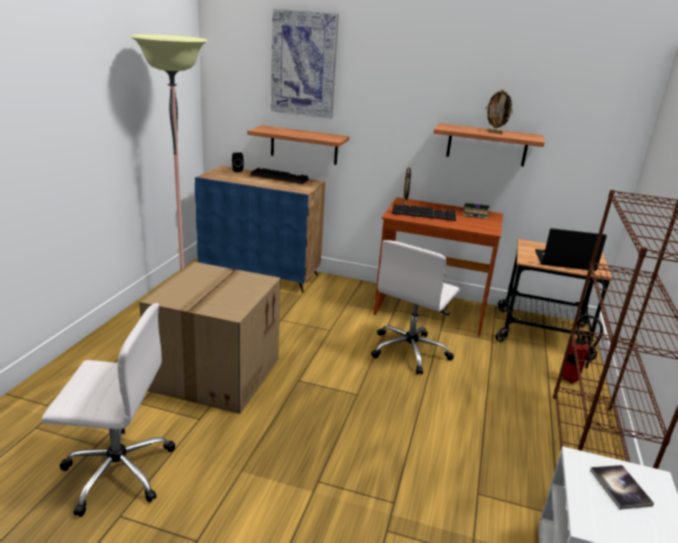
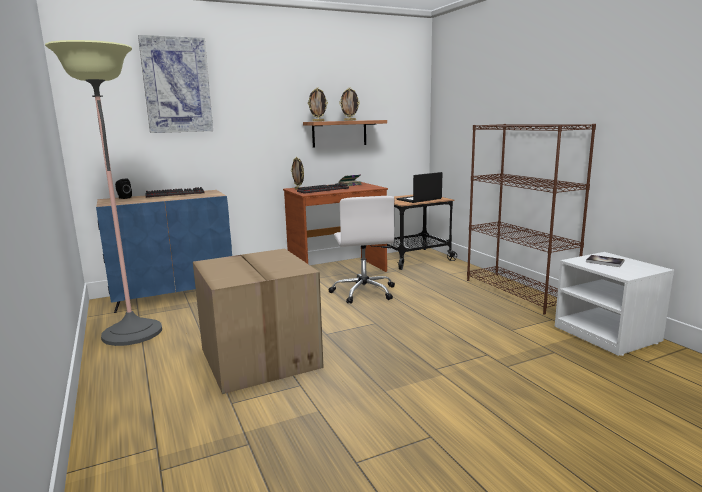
camera: 40 degrees left, 10 degrees down
(116, 470) = (298, 444): white office chair -> none
(304, 145) = (188, 161): shelf -> none
(451, 127) = (318, 121): none -> picture frame
(571, 381) = (462, 271): fire extinguisher -> none

